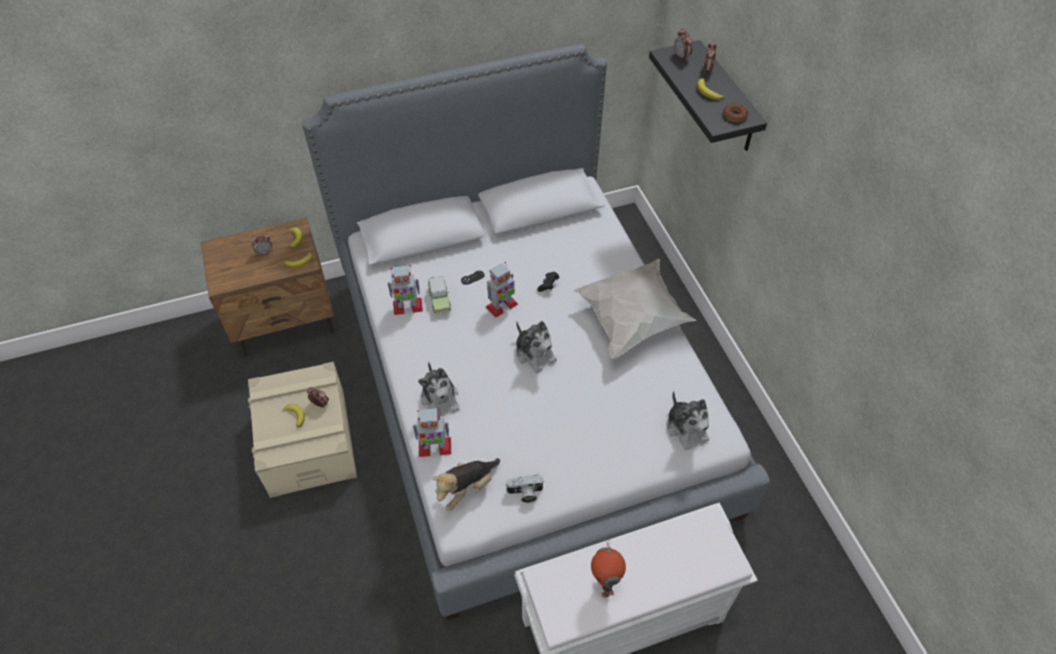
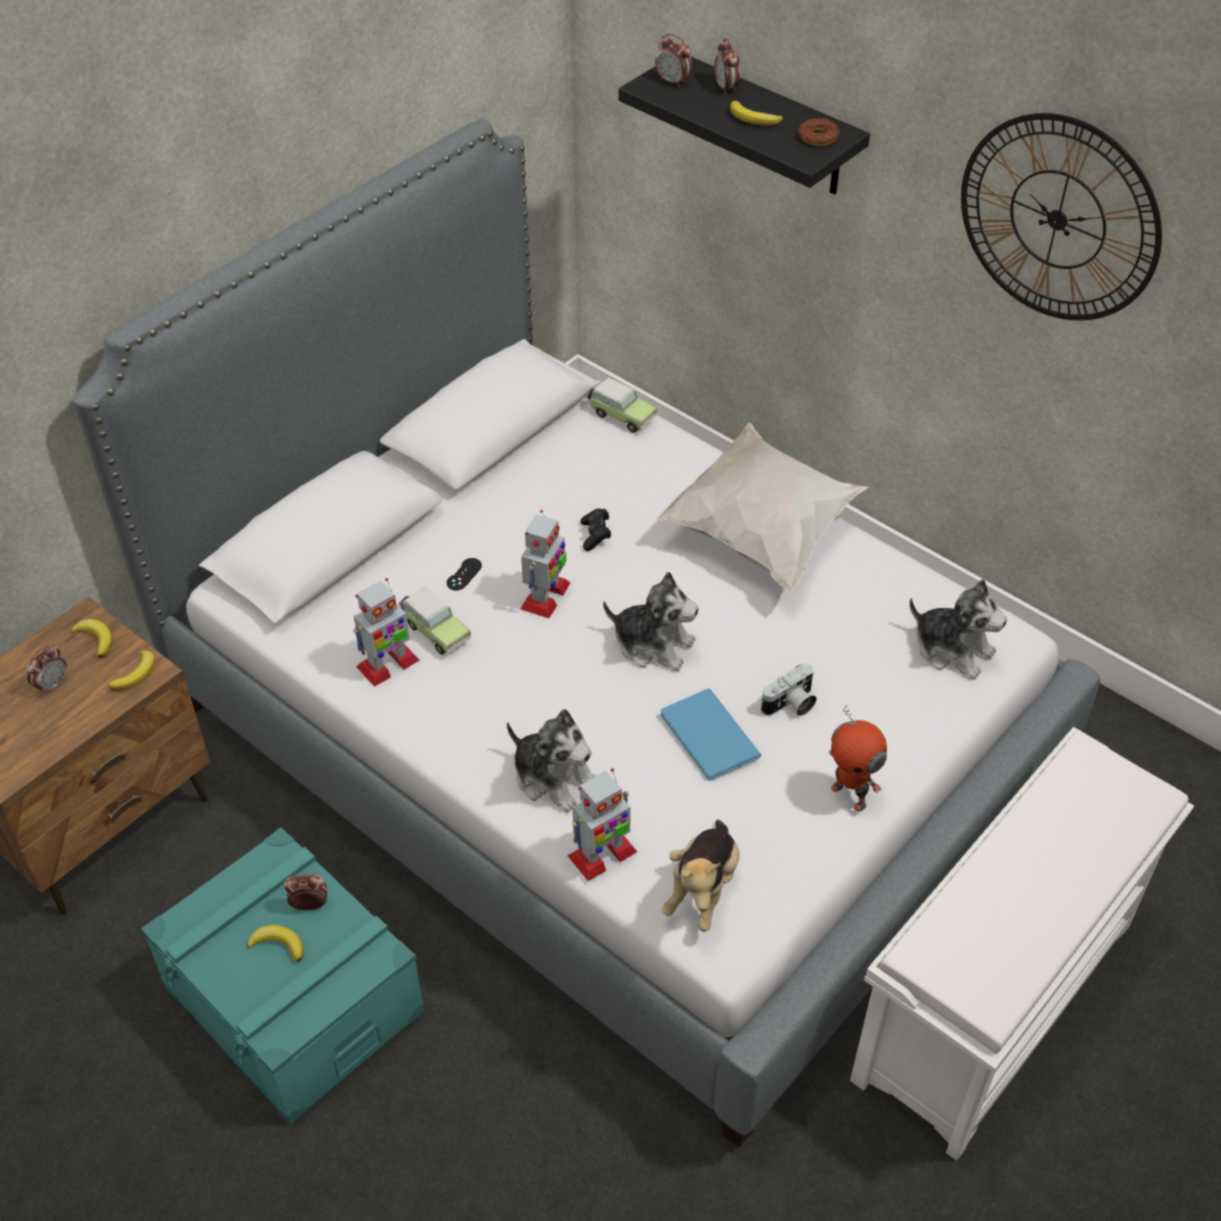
camera: 30 degrees left, 5 degrees down
(308, 442) = (294, 998): beige storage box -> turquoise storage box
(525, 414) = (708, 738): none -> blue book
(525, 493) = (795, 851): camera -> camera (790, 705)
(604, 584) = (1011, 915): toy robot -> toy robot (850, 795)
(606, 227) = (621, 415): none -> toy car
(837, 214) = (1058, 219): none -> wall clock

